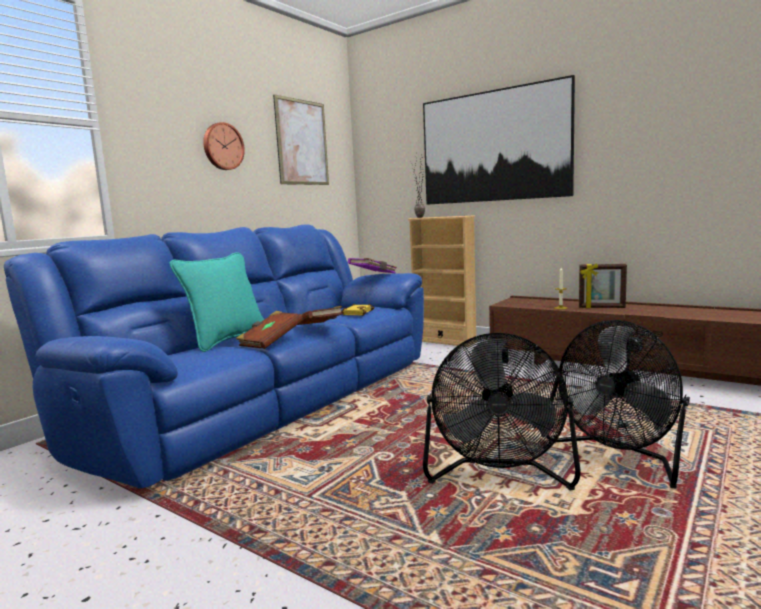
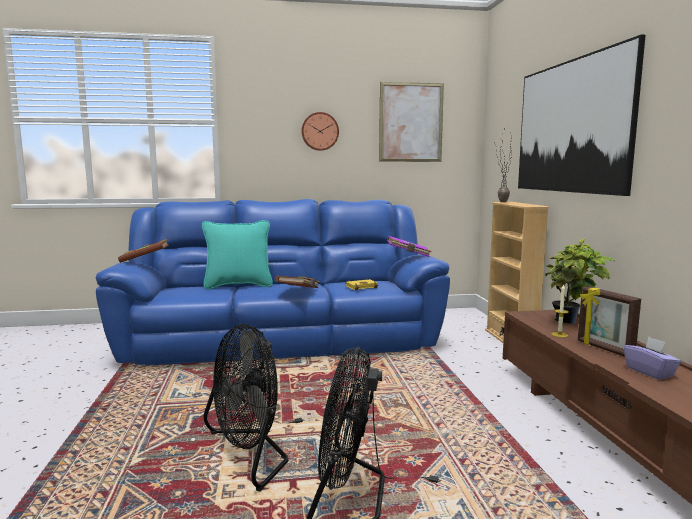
camera: 45 degrees right, 0 degrees up
(270, 341) = (249, 293): brown book -> brown book (144, 260)
(541, 301) = (570, 322): none -> potted plant
(652, 310) = (650, 372): none -> purple tissue box

